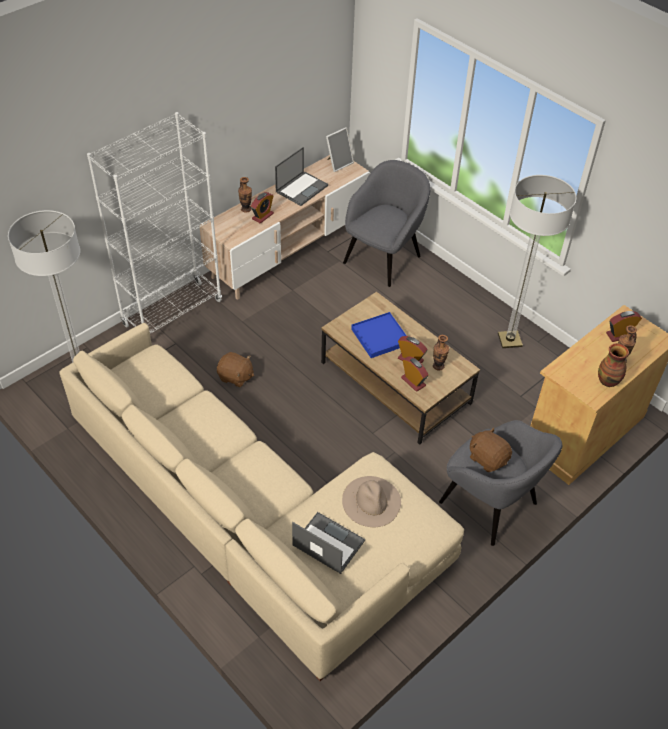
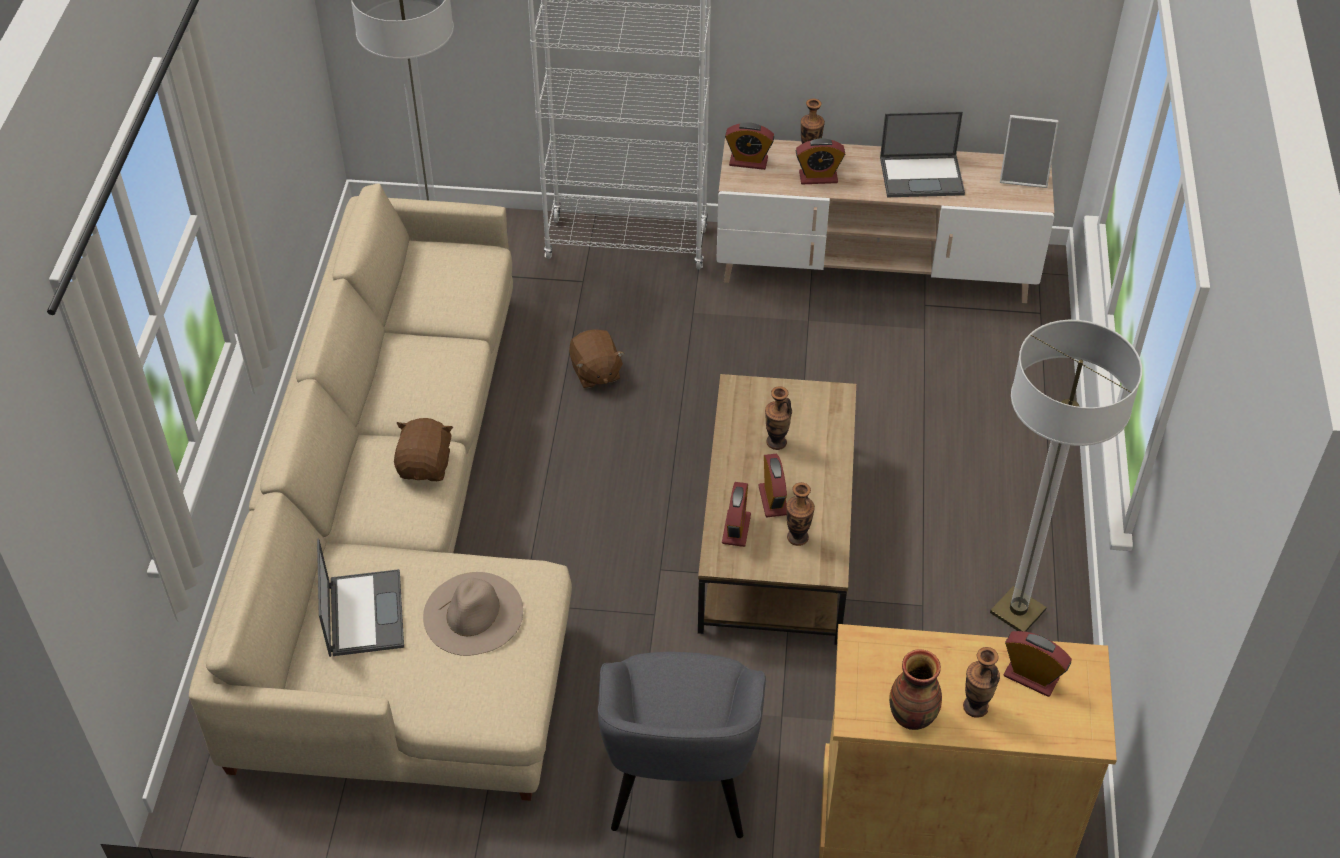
camera: 50 degrees right, 0 degrees up
(224, 229) = (748, 161): none -> alarm clock
(380, 336) = (776, 442): blue tray -> vase
(383, 258) = (991, 368): grey armchair -> none
(488, 458) = (676, 692): brown plush toy -> brown plush toy (426, 465)

